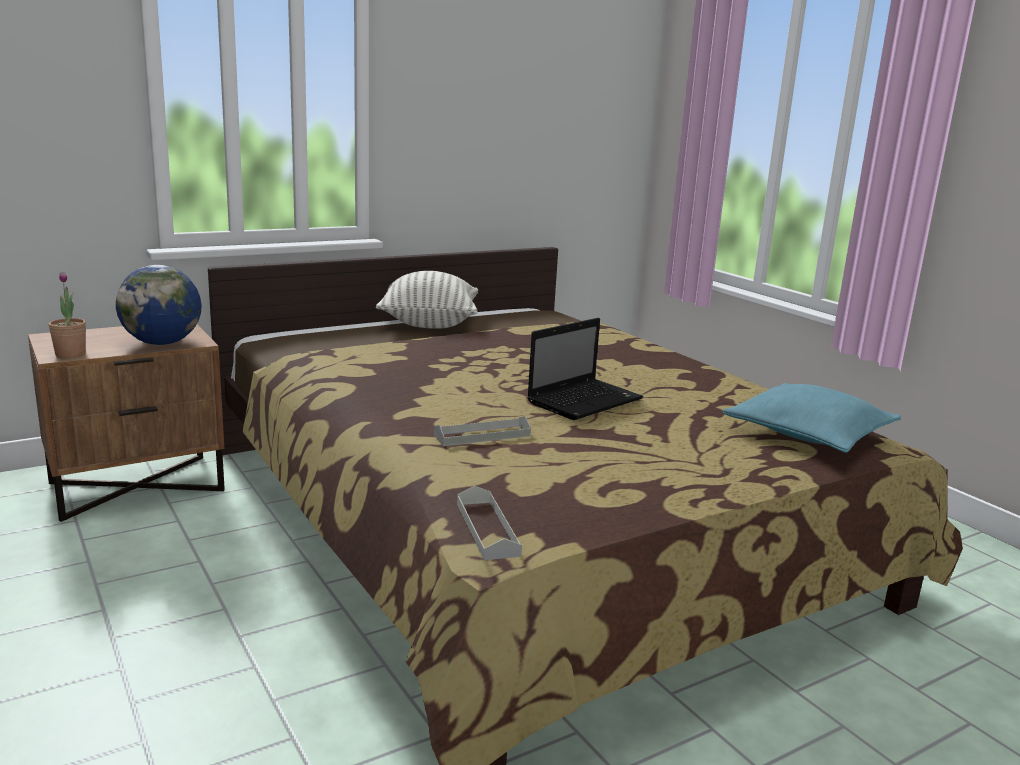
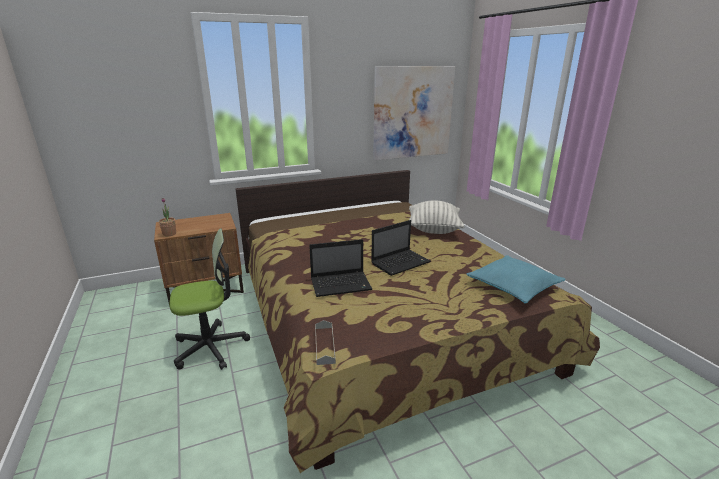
camera: 10 degrees right, 5 degrees up
(162, 343) = (211, 227): globe -> none
(178, 592) = (211, 347): none -> office chair
(429, 324) = (341, 212): pillow -> pillow (433, 230)
(482, 435) = (342, 285): grey tray -> laptop
(561, 135) = (413, 113): none -> picture

